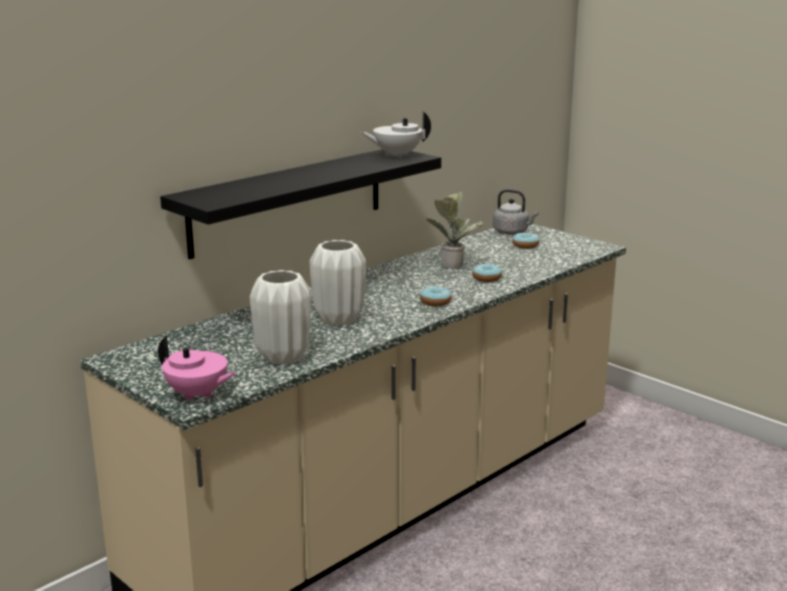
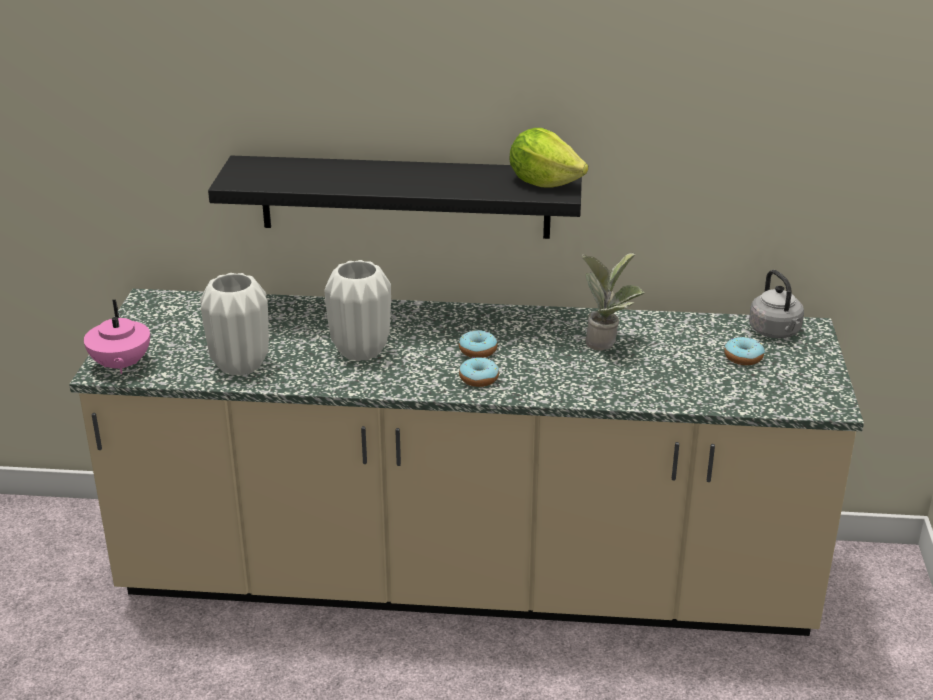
camera: 50 degrees right, 10 degrees up
(396, 155) = (544, 182): white teapot -> lettuce
(486, 278) = (594, 378): donut -> donut (478, 351)

